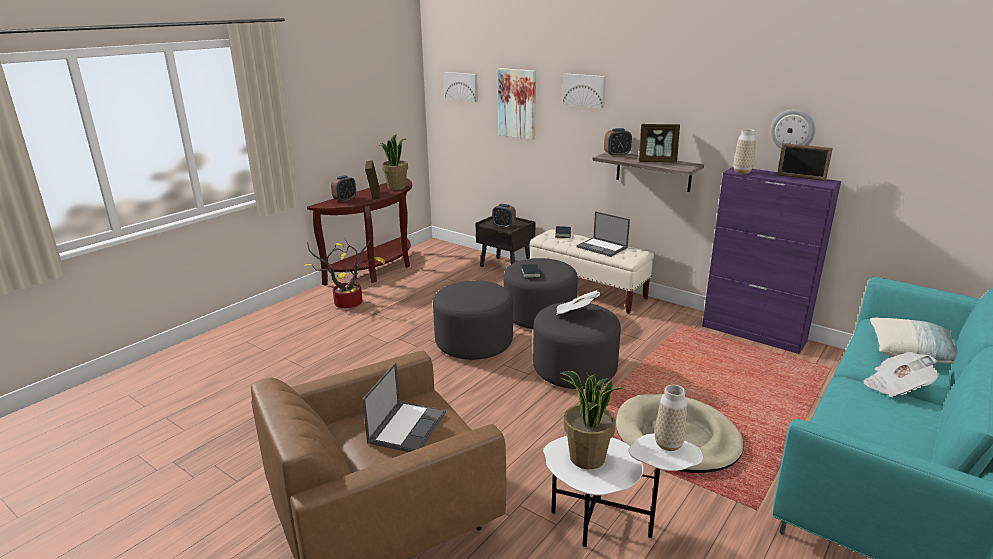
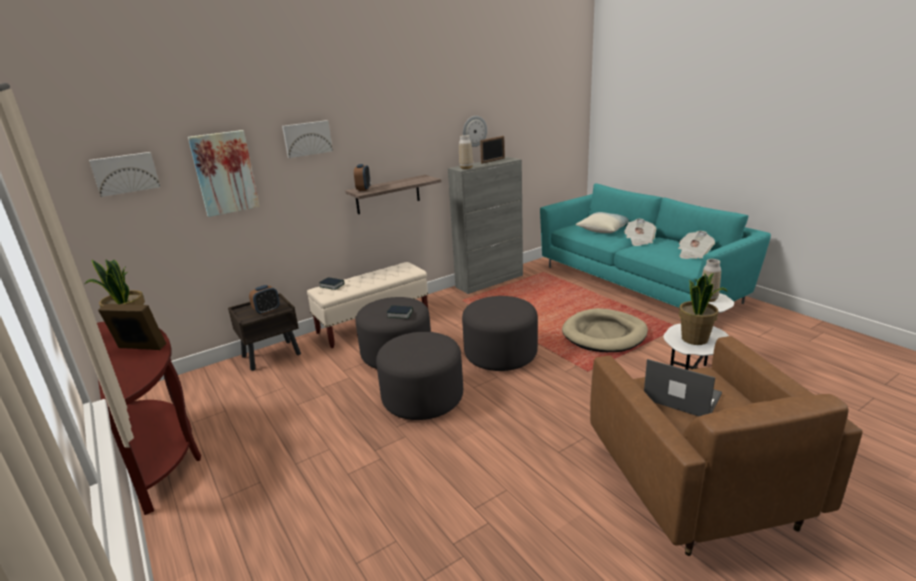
camera: 70 degrees left, 0 degrees up
(345, 199) = (122, 372): alarm clock -> none
(350, 302) = (240, 486): potted plant -> none
(575, 313) = (494, 307): newspaper -> newspaper (693, 254)
(602, 247) = (381, 275): laptop -> none
(657, 161) = (402, 182): picture frame -> none
(753, 334) = (490, 281): purple cabinet -> grey cabinet

